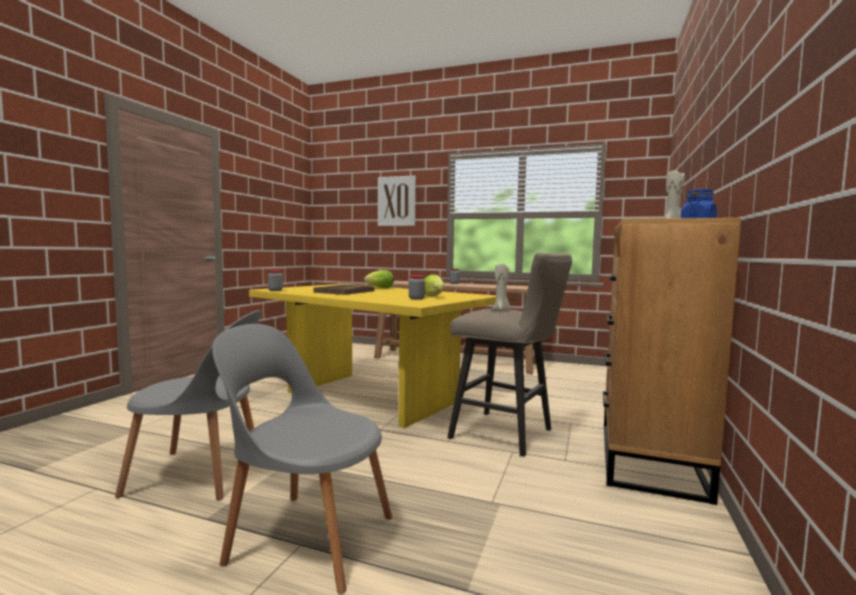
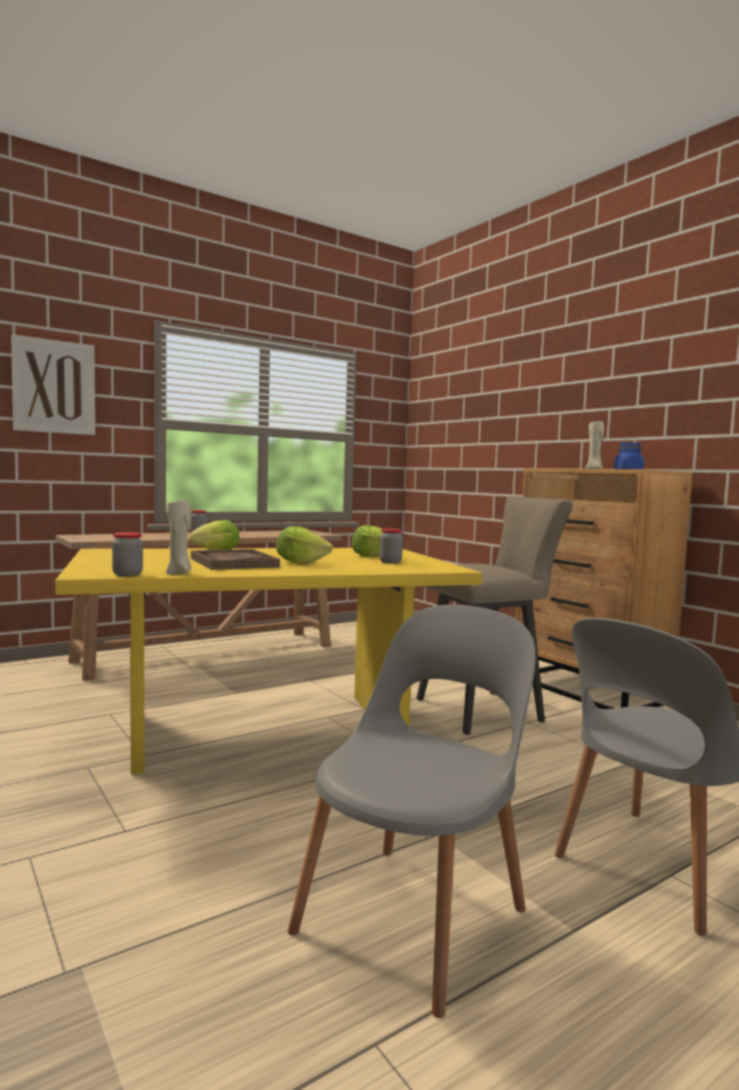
camera: 55 degrees left, 0 degrees up
(370, 294) = (300, 563): none -> lettuce
(501, 310) = (485, 565): beige candle -> beige candle (179, 573)

